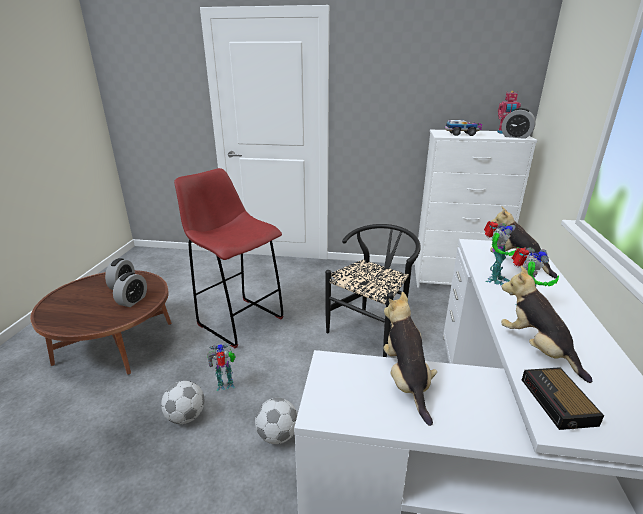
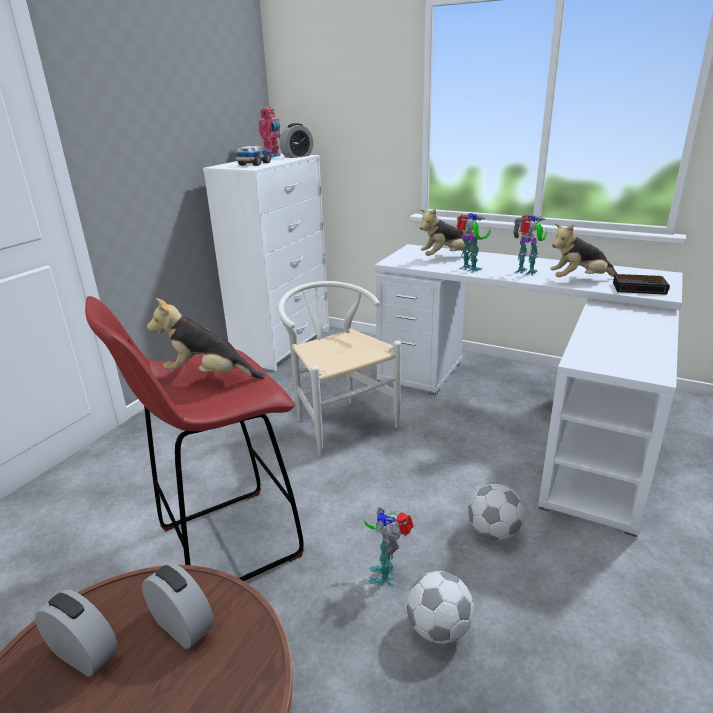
camera: 70 degrees left, 0 degrees up
(372, 330) = (339, 422): black chair -> white chair
(406, 381) = (606, 334): plush toy -> plush toy (209, 375)

